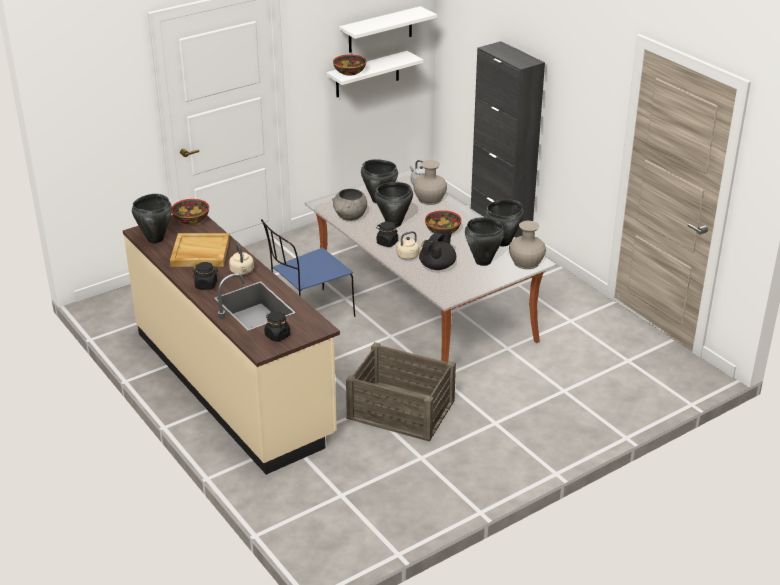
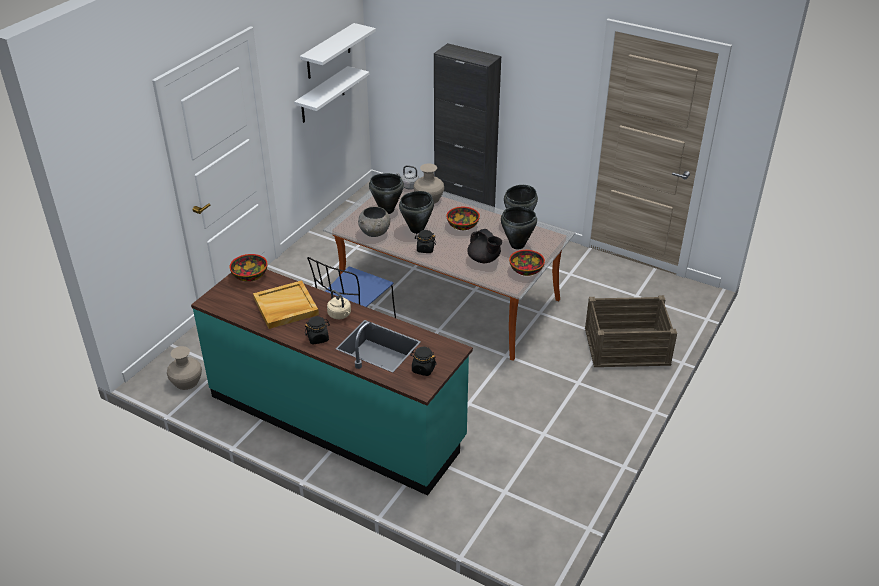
camera: 25 degrees left, 5 degrees up
(155, 239) = (231, 305): black cooking pot -> none
(233, 384) = (336, 418): beige counter -> turquoise counter
(350, 72) = (316, 97): bowl -> bowl (526, 270)
(400, 409) = (495, 394): crate -> crate (626, 345)
(409, 255) = (453, 256): beige kettle -> none
(437, 266) = (484, 259): black teapot -> black teapot turned 135 degrees clockwise
(526, 262) = (551, 237): beige vase -> beige vase (186, 381)

